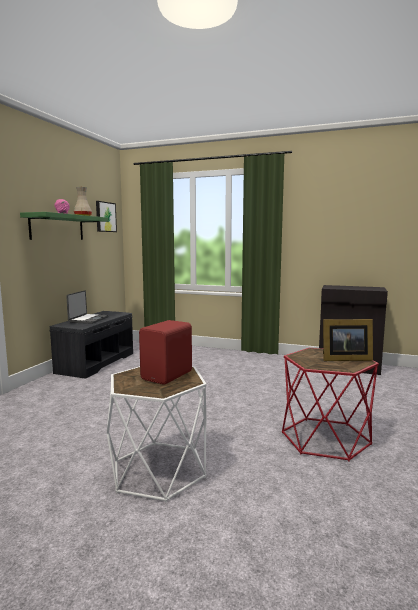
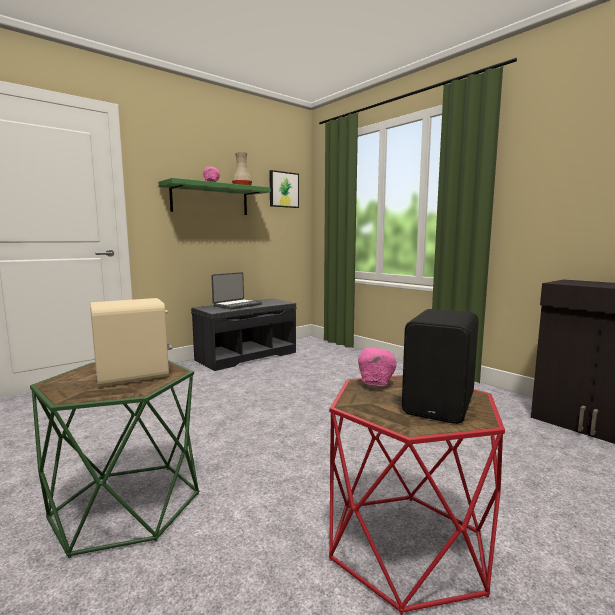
camera: 30 degrees right, 0 degrees up
(159, 470) = (126, 506): white side table -> green side table
(168, 376) = (134, 376): red speaker -> beige speaker
(303, 355) = (376, 385): none -> pink bowl
(344, 358) = (441, 405): picture frame -> black speaker

